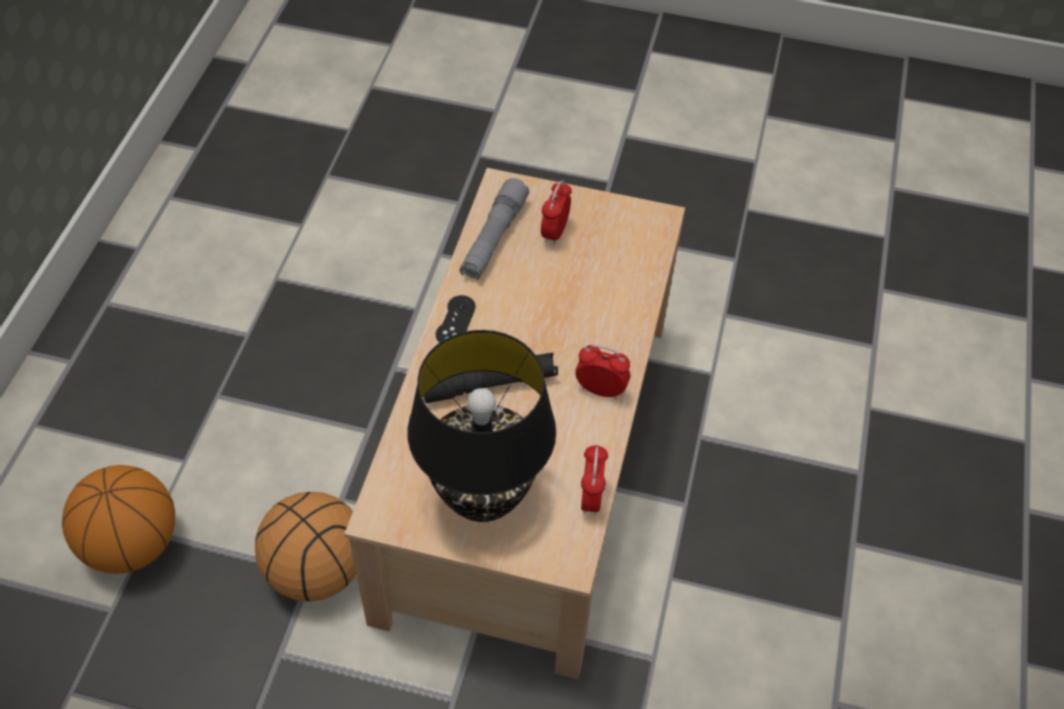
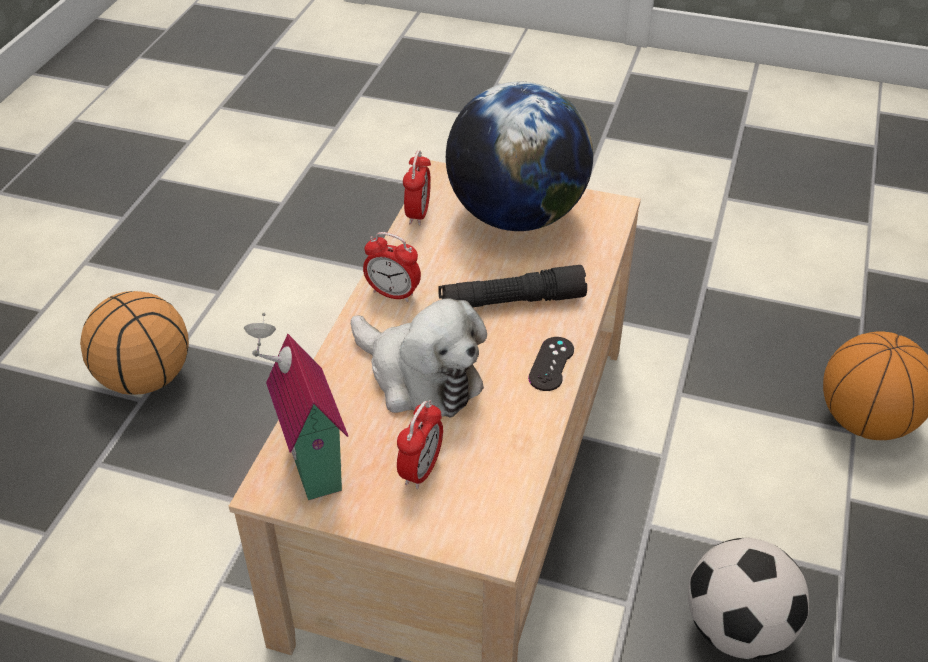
camera: 175 degrees left, 10 degrees down
(314, 352) = (737, 629): none -> football
(316, 571) = (675, 393): basketball -> basketball (146, 377)
(484, 498) = (516, 216): black table lamp -> globe
(493, 238) = (505, 464): grey flashlight -> none
(565, 305) = (419, 378): none -> plush toy
(636, 232) = (308, 467): none -> toy house

